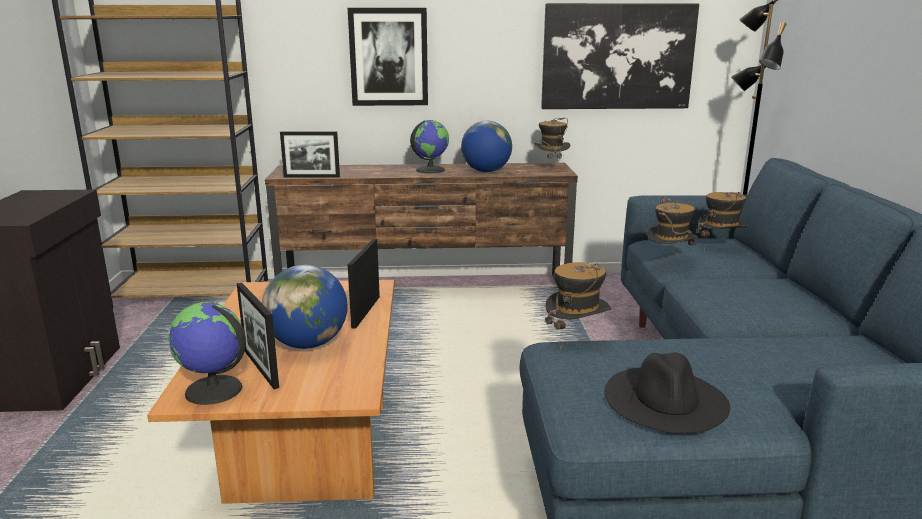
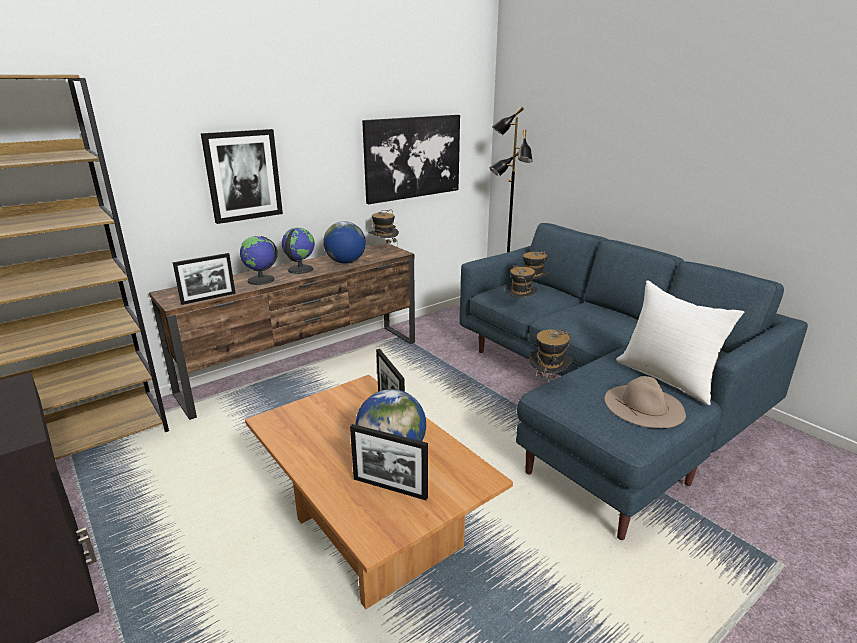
camera: 35 degrees left, 5 degrees up
(213, 391) = (385, 523): globe -> globe (261, 280)
(665, 398) = (644, 405): black hat -> beige hat
(763, 384) = (667, 378): none -> white pillow

